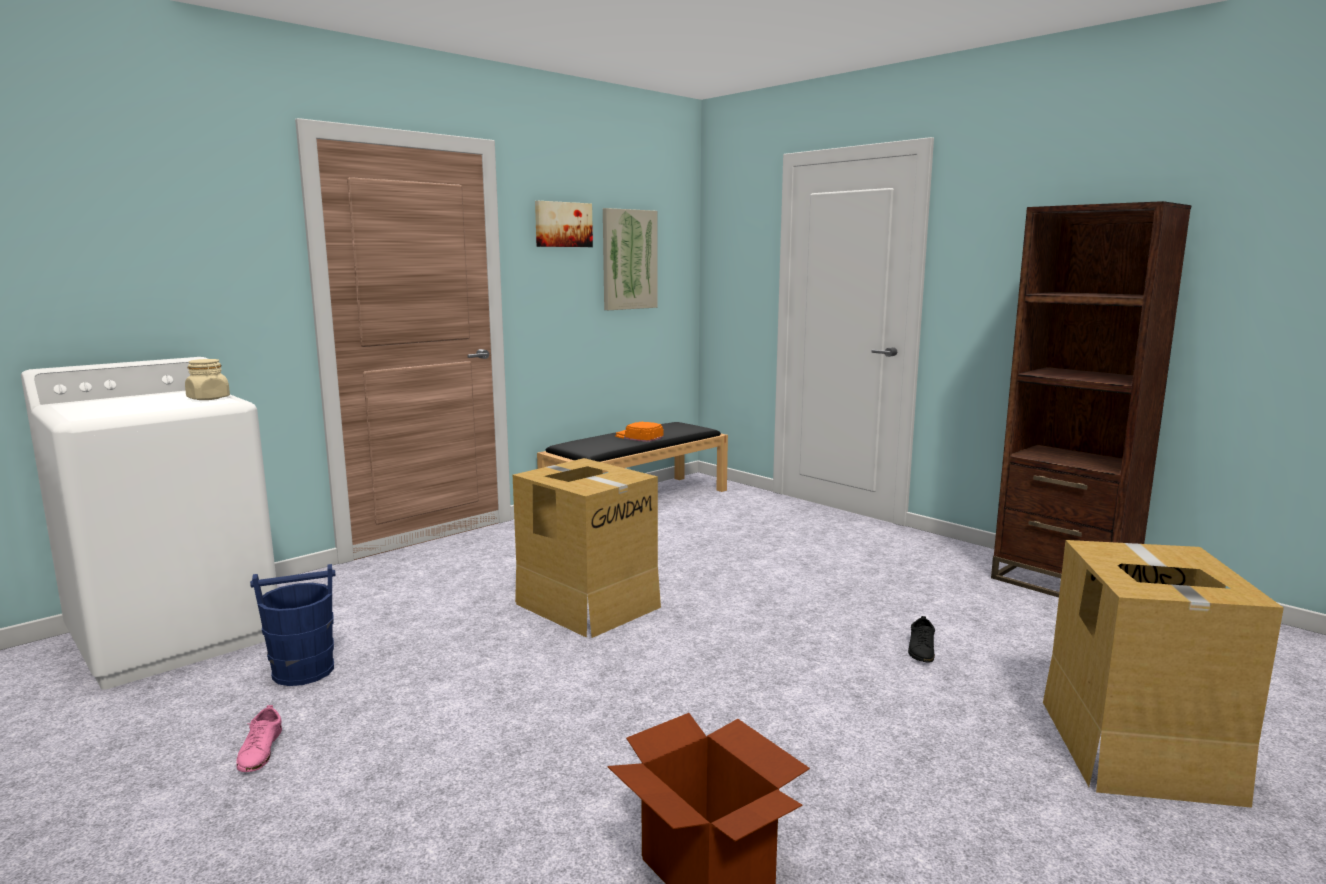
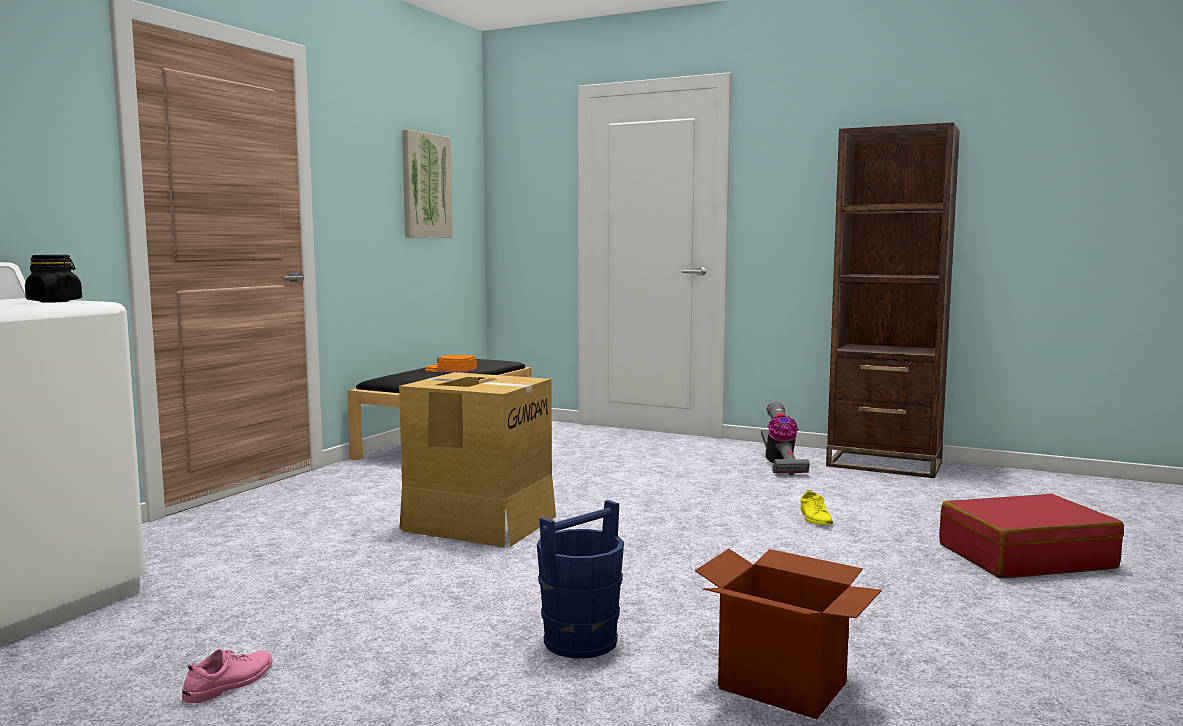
camera: 20 degrees left, 5 degrees down
(208, 398) = (55, 301): beige jar -> black jar
(260, 751) = (230, 683): pink shoe -> pink shoe turned 120 degrees counterclockwise
(304, 671) = (209, 613): blue bucket -> blue bucket (581, 641)
(562, 224) = (367, 143): picture -> none
(921, 650) = (815, 518): black shoe -> yellow shoe
(940, 570) = (780, 465): none -> vacuum cleaner
(1135, 748) = (1025, 556): cardboard box -> red suitcase

